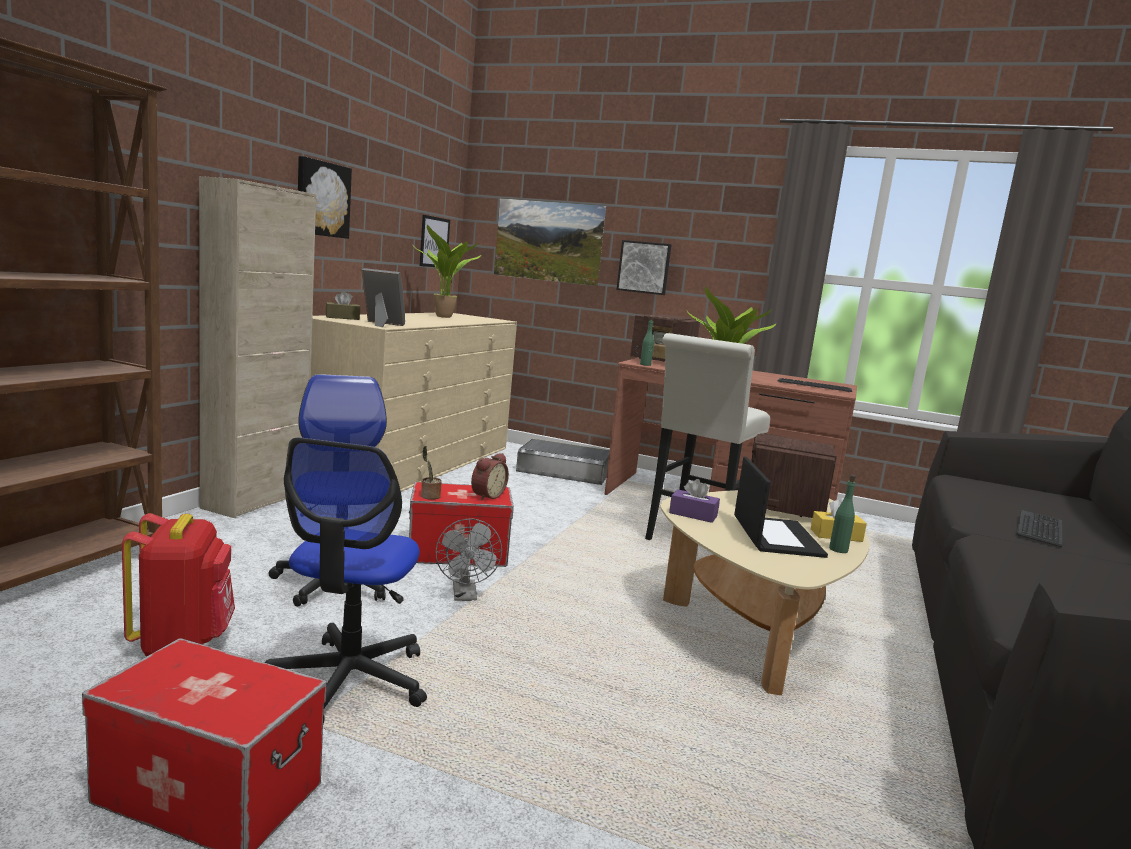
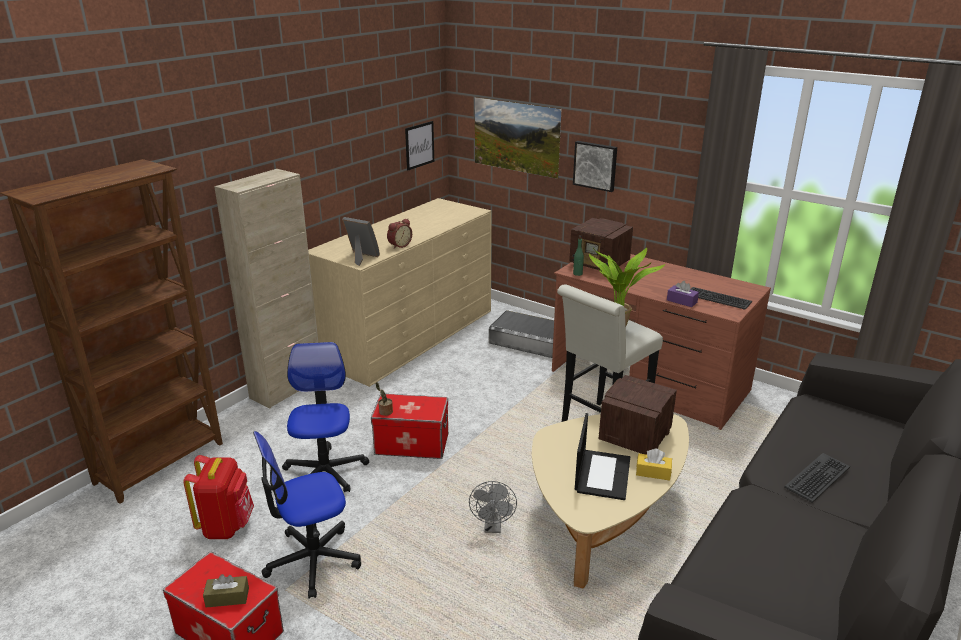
camera: 15 degrees right, 15 degrees up
(321, 199) = (311, 157): picture -> none
(342, 318) = (336, 247): brown tissue box -> brown tissue box (227, 597)
(348, 681) = (312, 560): office chair -> office chair turned 45 degrees clockwise
(445, 317) = (427, 218): potted plant -> none
(465, 596) = (403, 488): grey fan -> grey fan (493, 527)
(486, 496) = (426, 409): alarm clock -> alarm clock (399, 245)
(693, 514) = (552, 448): purple tissue box -> purple tissue box (681, 301)
(838, 549) = (641, 490): green bottle -> none

